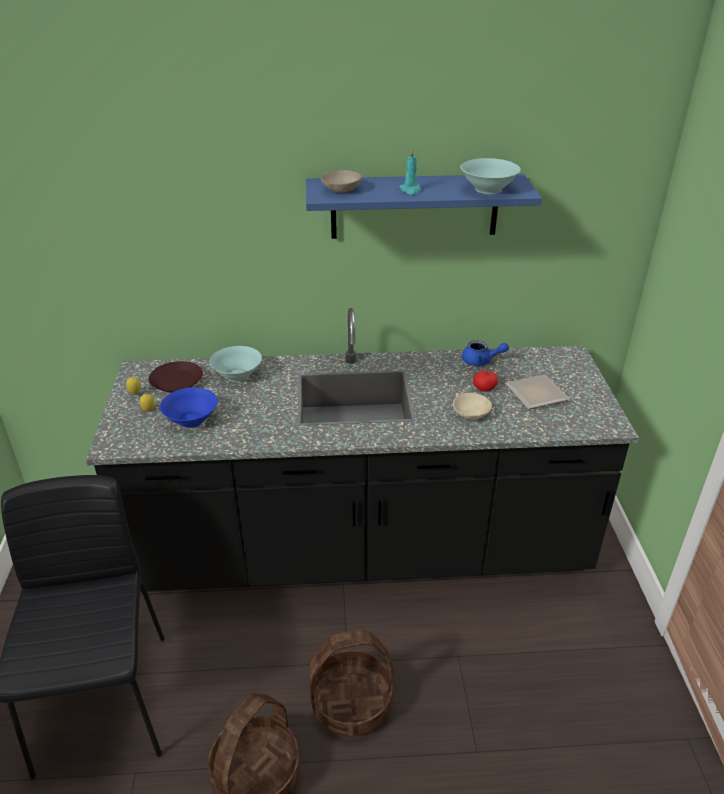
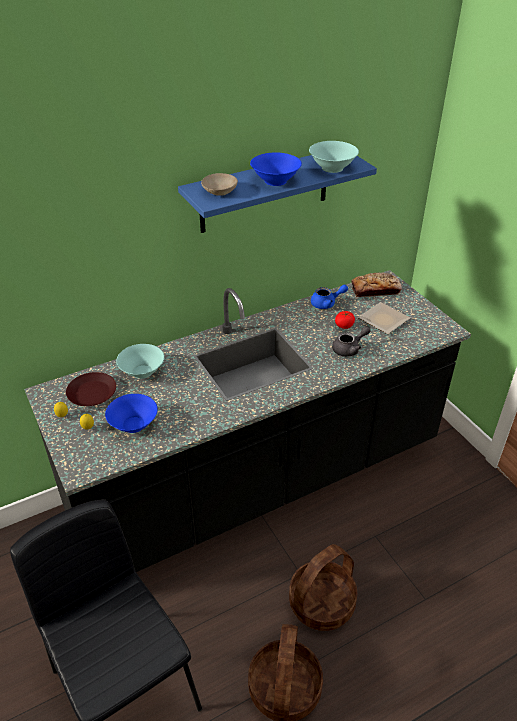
camera: 25 degrees left, 5 degrees up
(410, 190) = (275, 181): turquoise candle -> blue bowl
(472, 413) = (349, 349): beige bowl -> grey teapot
(550, 361) = (375, 290): none -> bread

